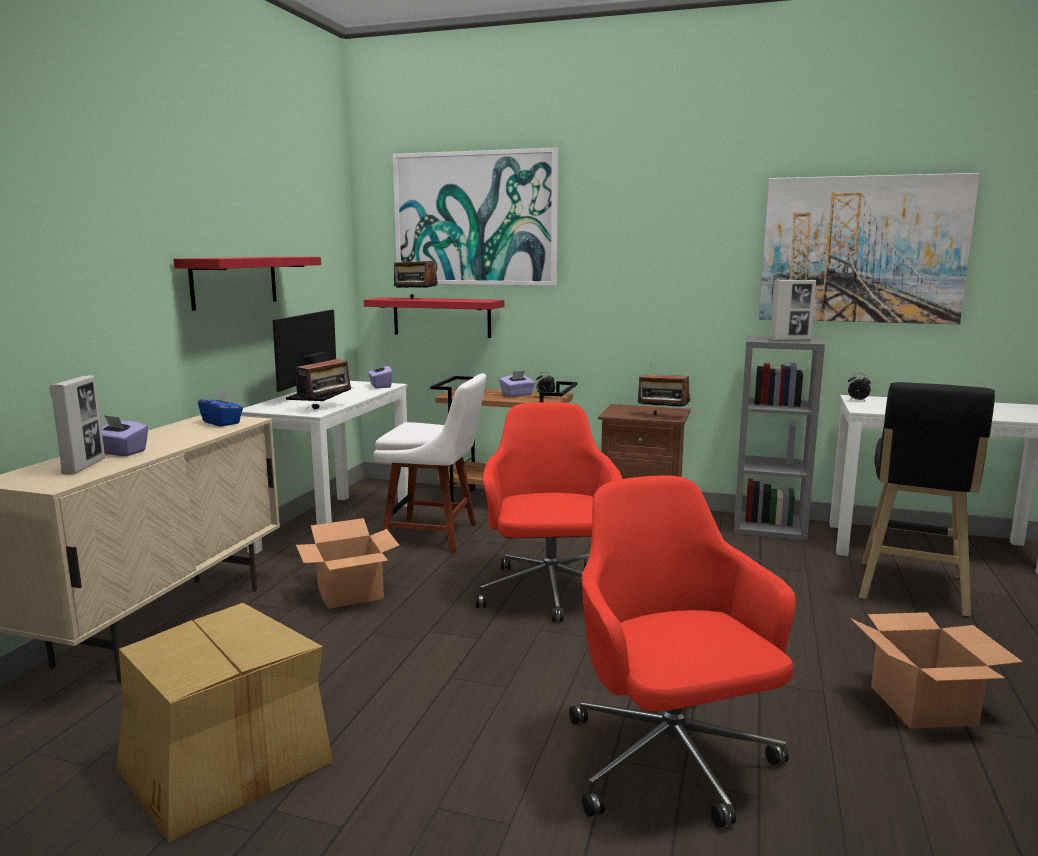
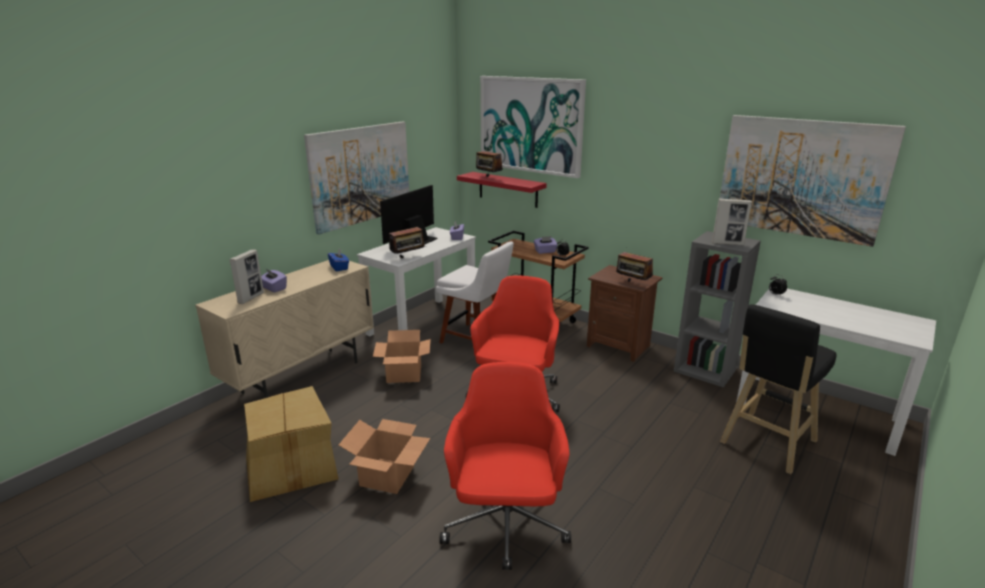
camera: 20 degrees right, 10 degrees up
(234, 281) = (361, 175): red shelf -> picture
(921, 704) = (691, 529): cardboard box -> cardboard box (387, 475)

